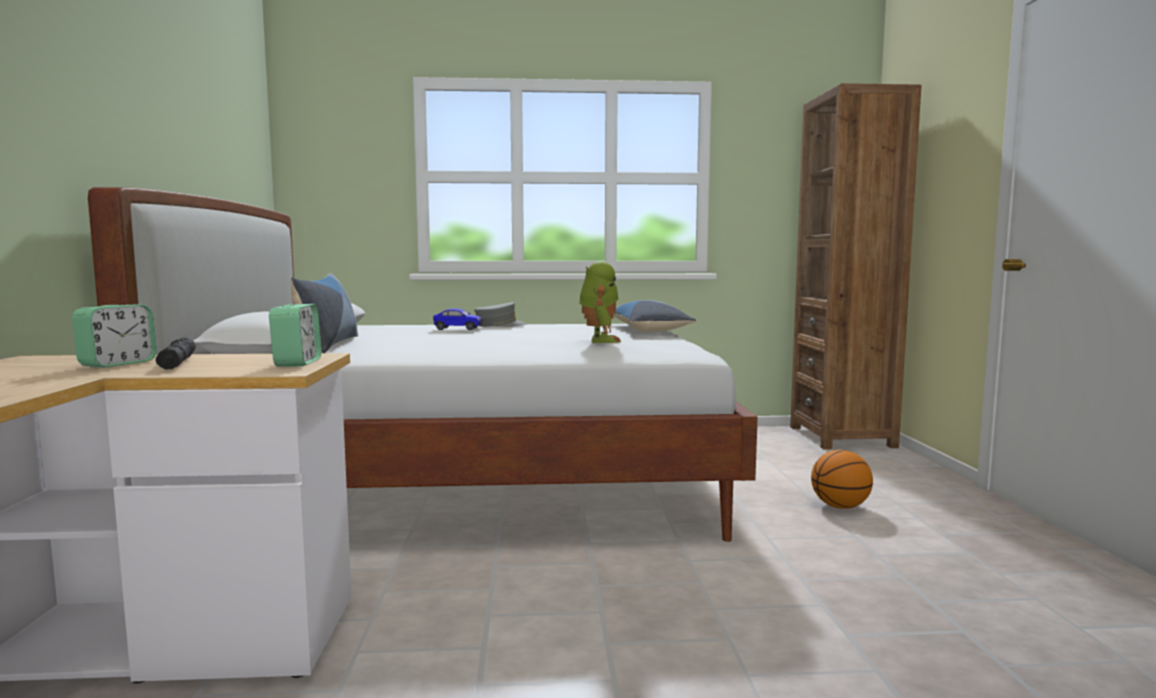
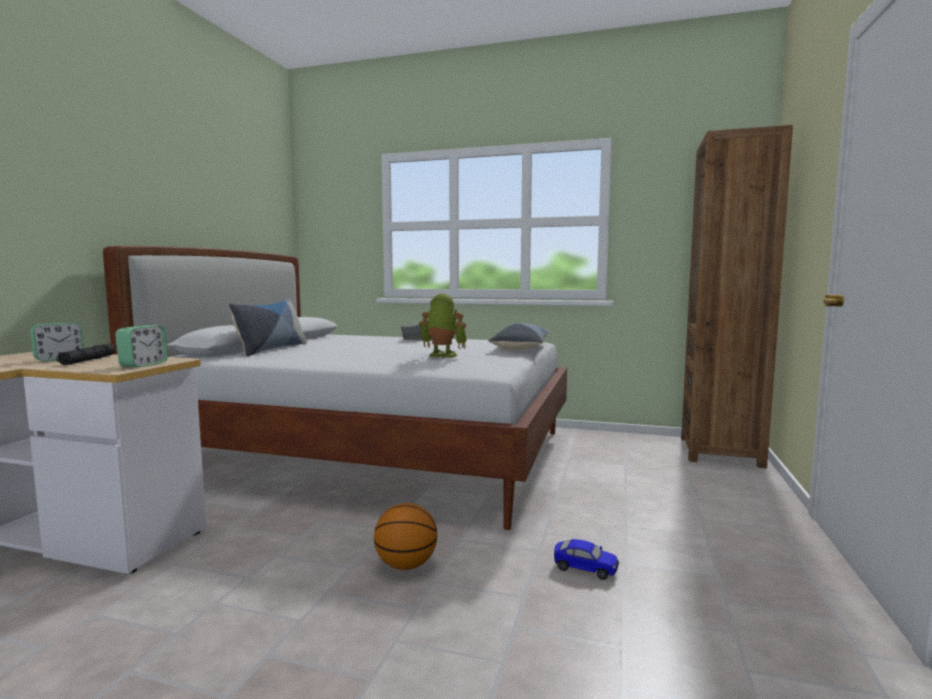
camera: 20 degrees right, 0 degrees up
(458, 329) = (383, 340): toy car -> toy car (585, 569)
(599, 341) = (442, 356): toy robot -> toy robot turned 90 degrees counterclockwise
(839, 506) = (641, 514): basketball -> basketball (406, 565)

